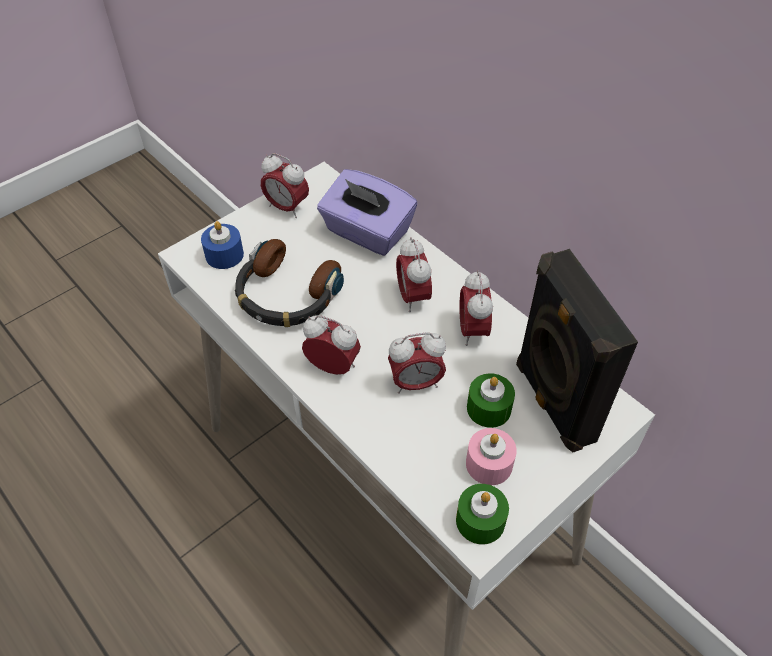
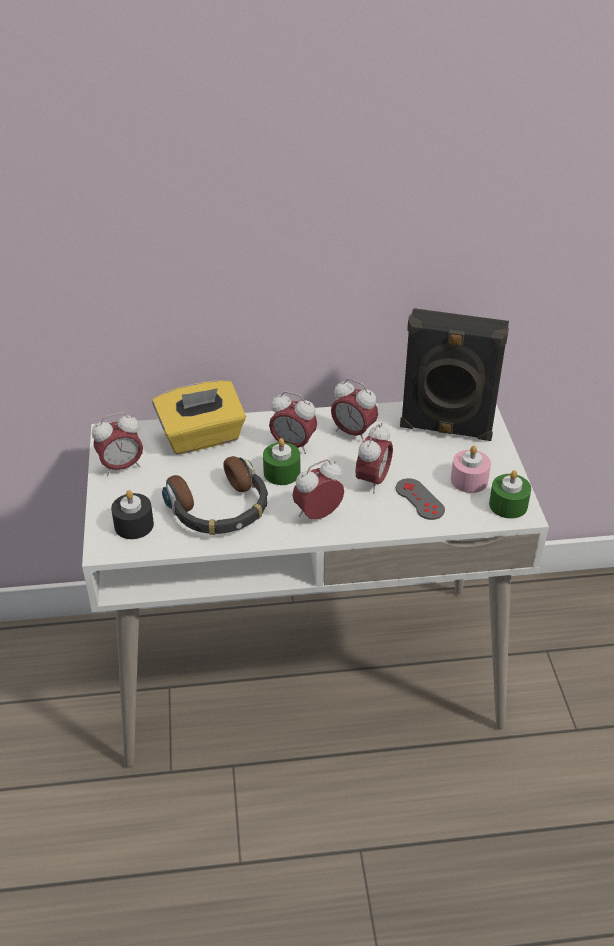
camera: 55 degrees left, 10 degrees down
(224, 255) = (134, 525): blue candle -> black candle
(367, 233) = (202, 437): purple tissue box -> yellow tissue box
(422, 435) = (419, 499): none -> grey game controller
(489, 408) = (425, 458): green candle -> green candle (282, 472)

